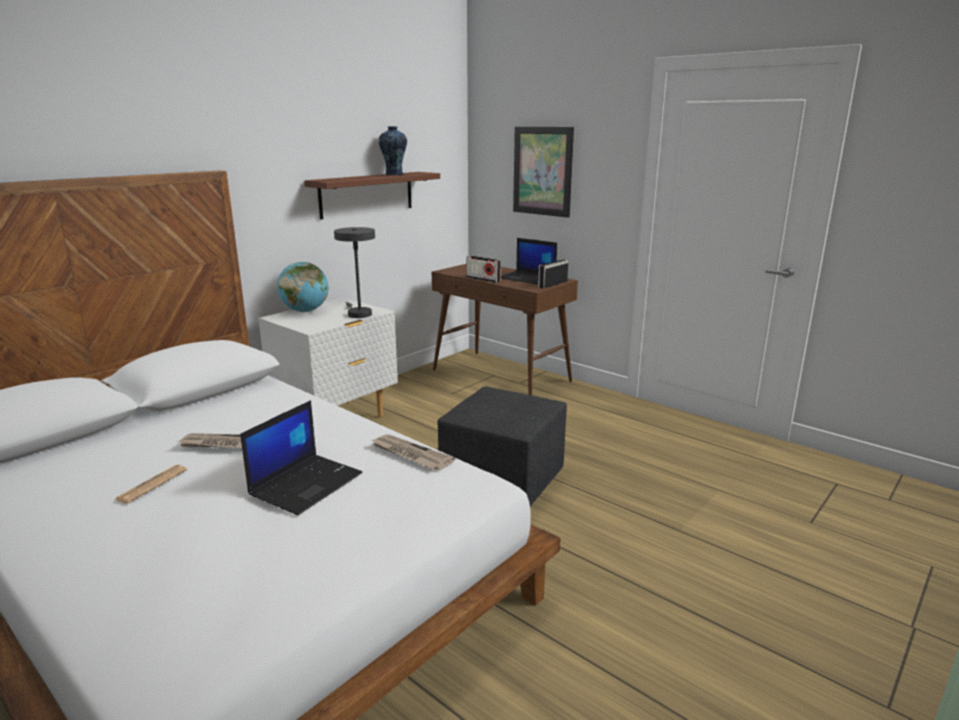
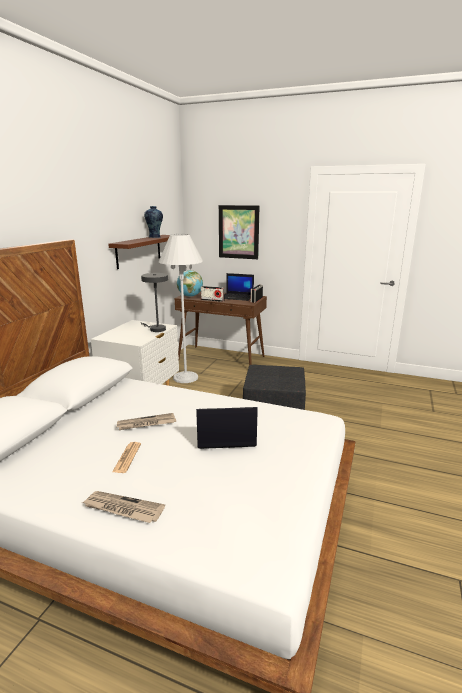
camera: 20 degrees left, 0 degrees up
(305, 311) = (118, 331): globe -> globe (190, 296)
(306, 483) = (225, 437): laptop -> laptop turned 105 degrees counterclockwise
(410, 454) = (265, 409): newspaper -> newspaper (123, 509)
(424, 396) = (185, 377): none -> white floor lamp

